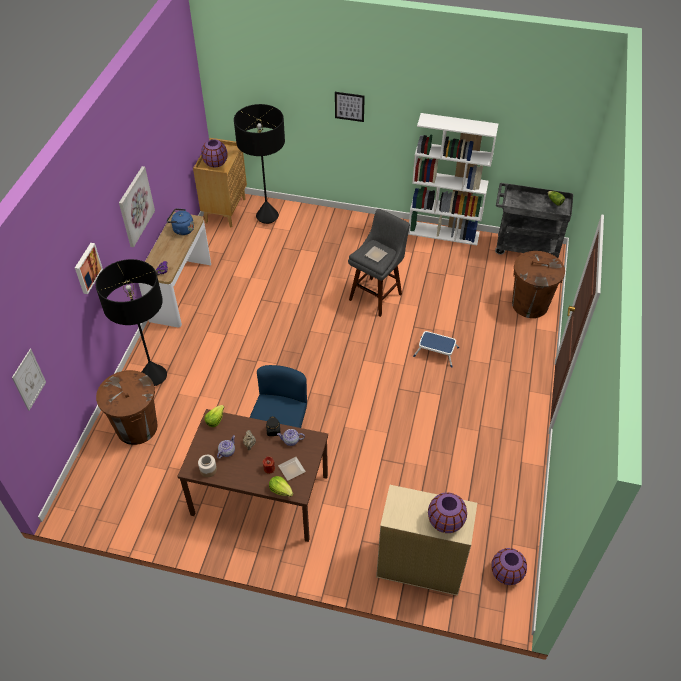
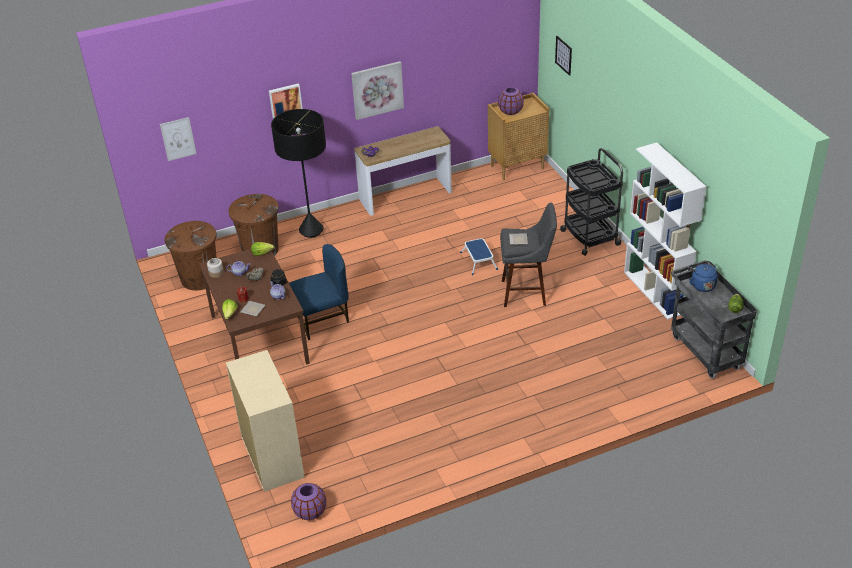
camera: 55 degrees right, 10 degrees down
(182, 230) = (424, 140): blue kettle -> blue kettle (701, 285)
(267, 217) = (538, 190): black floor lamp -> none
(349, 106) = (616, 109): picture -> picture (563, 55)
(352, 226) = (589, 237): none -> black cart
(436, 351) = (503, 358): blue step ladder -> blue step ladder (479, 261)
(445, 521) = (258, 393): purple vase -> none
(529, 304) = (633, 389): brown trash can -> brown trash can (199, 278)

